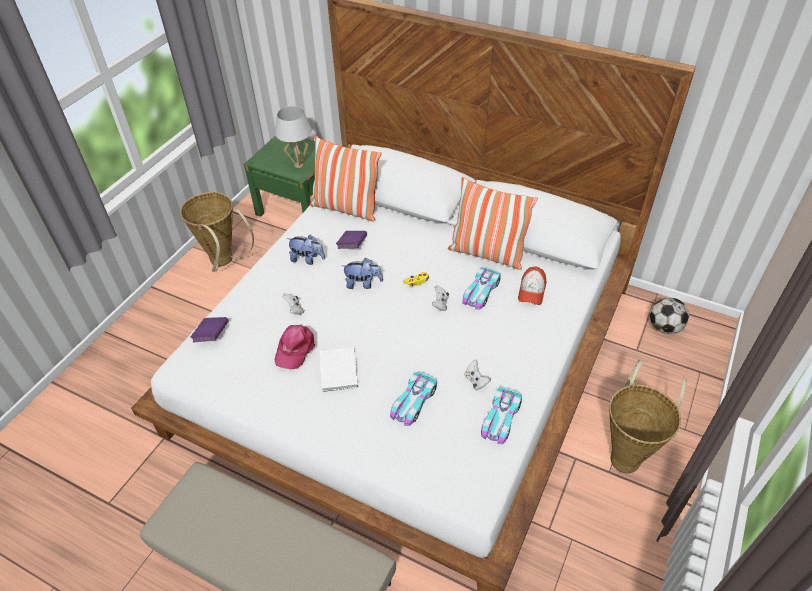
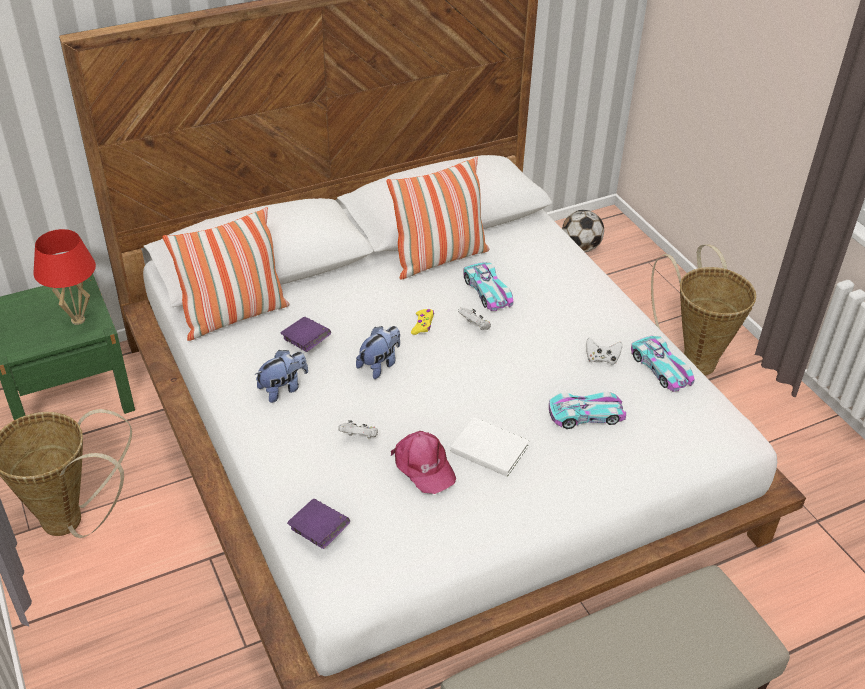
camera: 55 degrees left, 5 degrees down
(298, 165) = (78, 320): white table lamp -> red table lamp
(413, 401) = (586, 415): toy car -> toy car turned 75 degrees counterclockwise
(531, 291) = (524, 260): cap -> none

